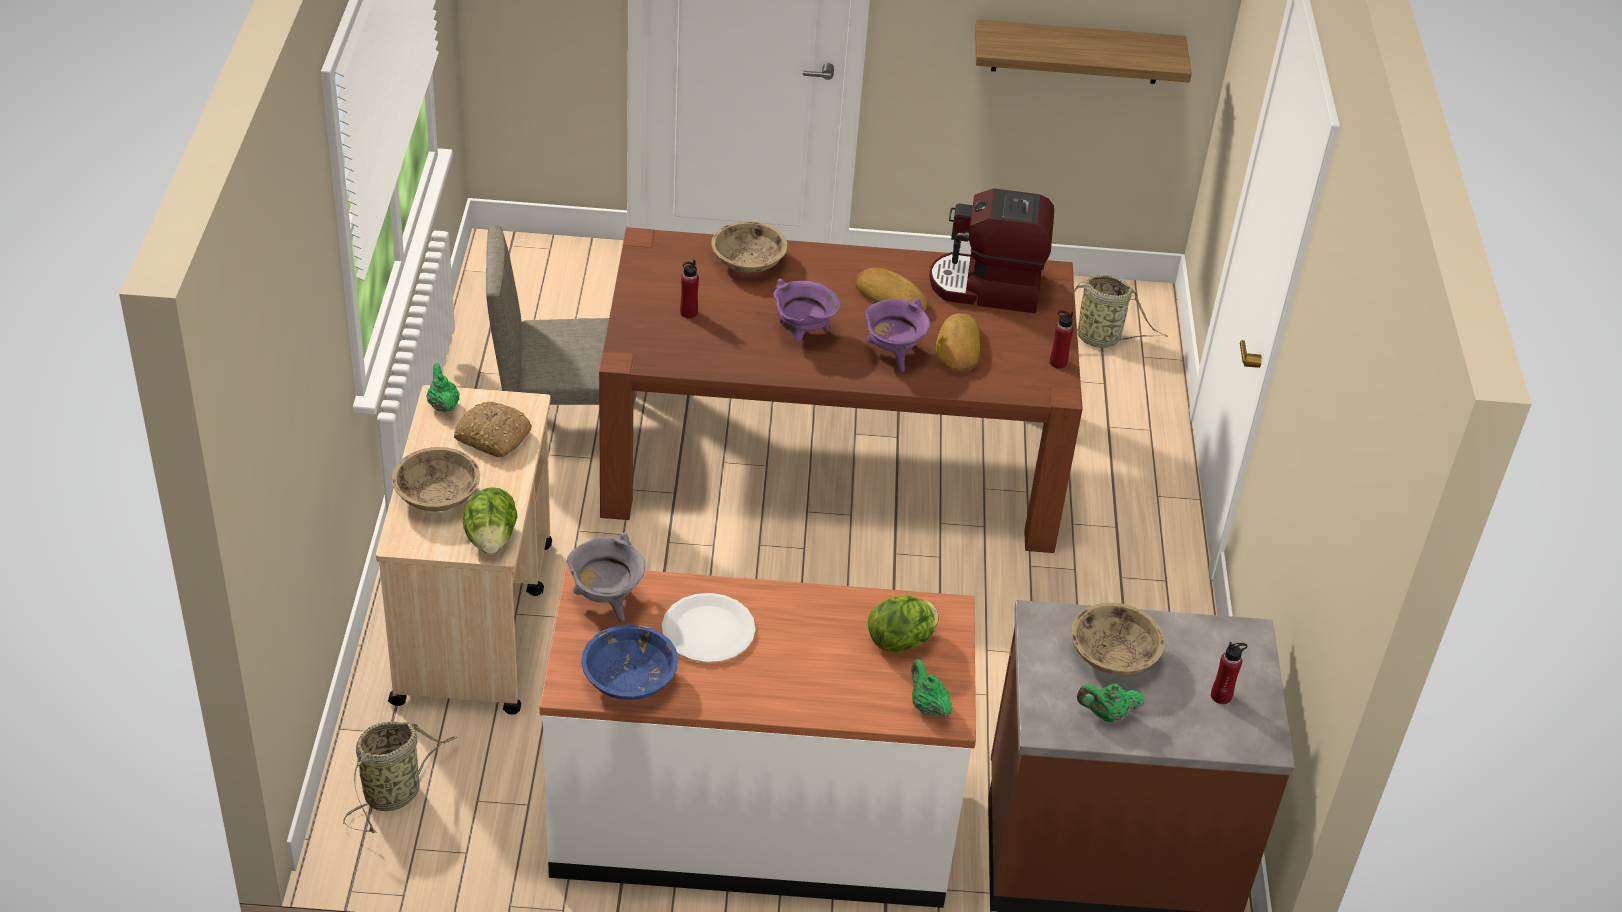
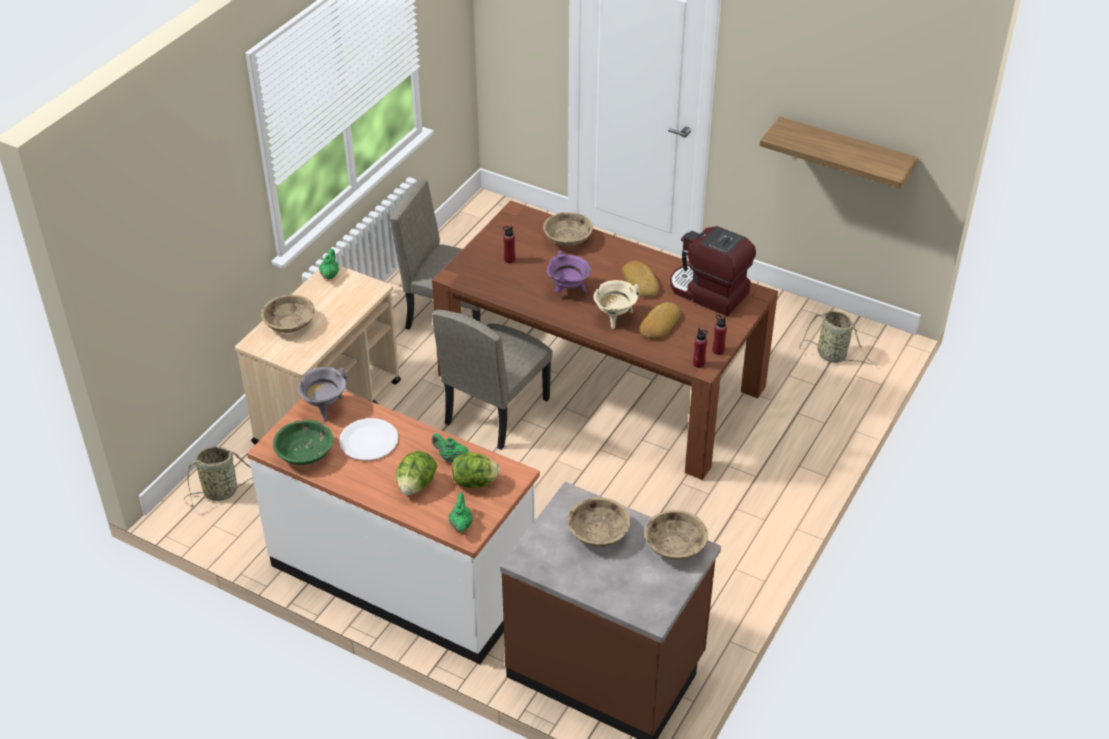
camera: 30 degrees right, 0 degrees up
(491, 539) = (301, 356): lettuce -> lettuce (416, 485)
(492, 437) = (343, 300): bread -> none
(629, 679) = (305, 454): blue bowl -> green bowl
(717, 544) = (496, 411): none -> beige chair
(893, 355) = (615, 317): purple cooking pot -> beige cooking pot
(1107, 715) = (566, 566): green teapot -> green teapot (450, 458)
(1219, 640) = (675, 546): none -> beige bowl
(1221, 696) = (648, 580): red bottle -> red bottle (699, 363)

